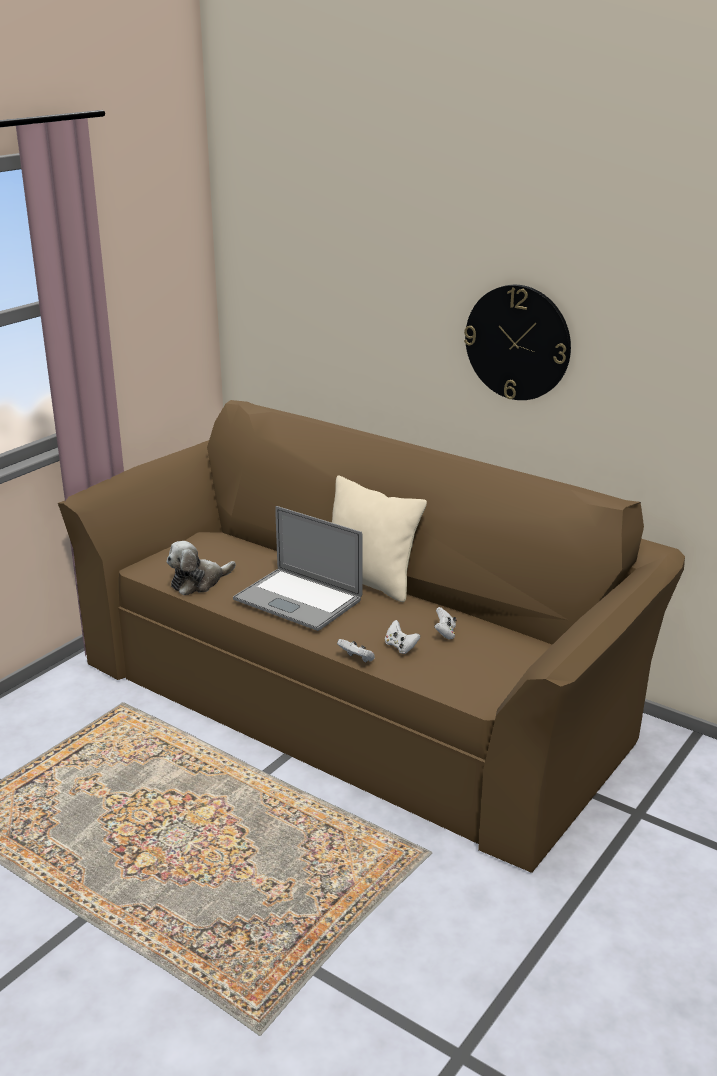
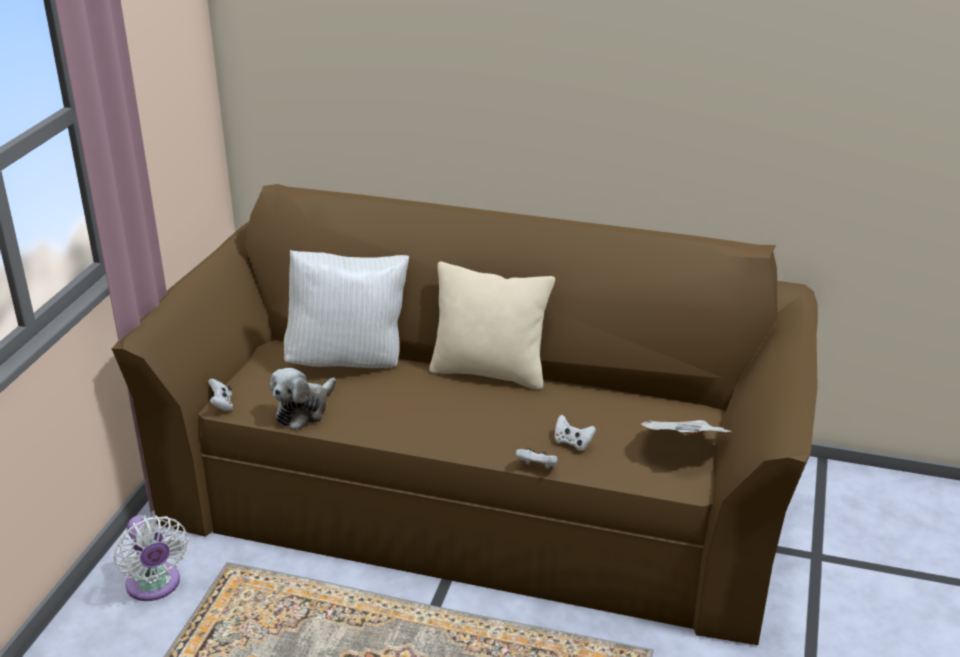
camera: 20 degrees left, 5 degrees up
(59, 707) = (155, 586): none -> white fan
(260, 553) = (349, 360): none -> white pillow
(298, 599) = (431, 410): laptop -> none
(445, 633) = (605, 417): white game controller -> white game controller (222, 404)
(500, 669) = (684, 446): none -> newspaper
(517, 342) = (617, 90): wall clock -> none

